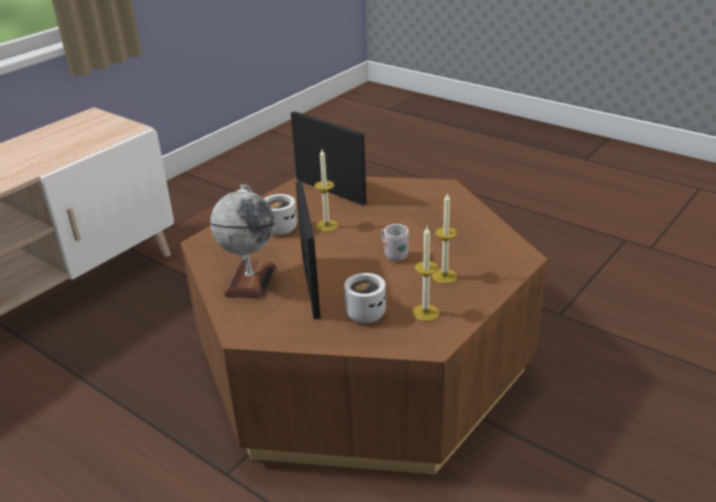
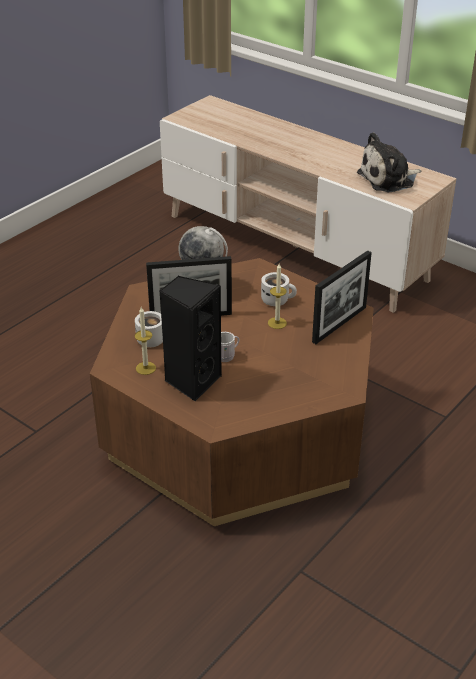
camera: 90 degrees right, 5 degrees up
(75, 137) = (389, 179): none -> plush toy
(444, 276) = (192, 381): candle -> black speaker

